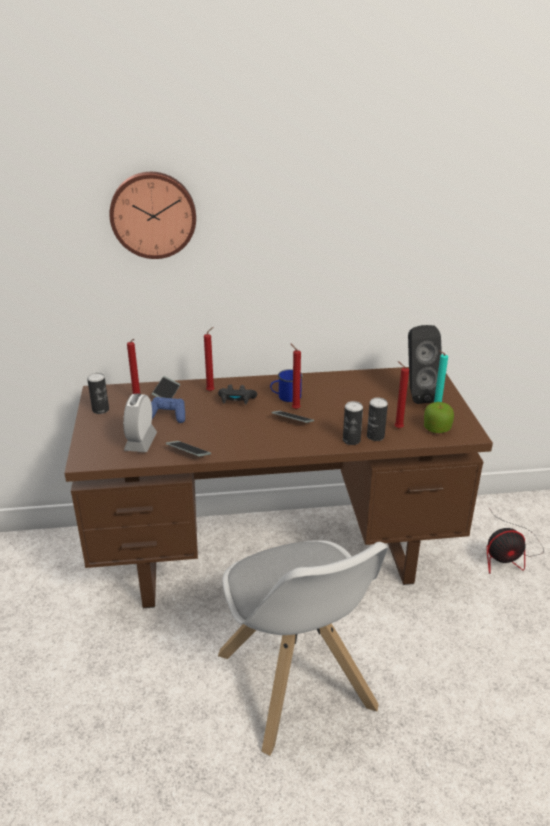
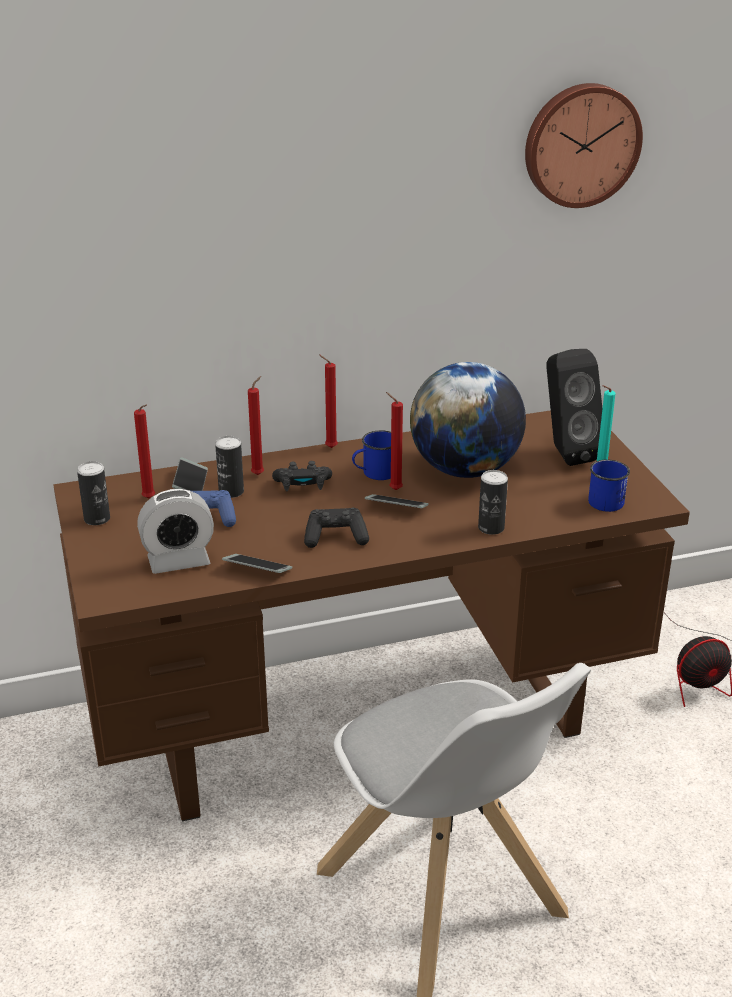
camera: 10 degrees left, 0 degrees up
(141, 442) = (179, 561): alarm clock -> alarm clock turned 105 degrees counterclockwise
(153, 214) = (161, 212): wall clock -> wall clock (580, 144)
(246, 436) = (335, 537): none -> black game controller
(346, 400) = (465, 469): none -> globe
(375, 436) = (523, 519): can -> can (231, 492)
(397, 428) = (551, 504): red candle -> red candle (329, 447)
(437, 428) = (607, 499): apple -> blue mug

